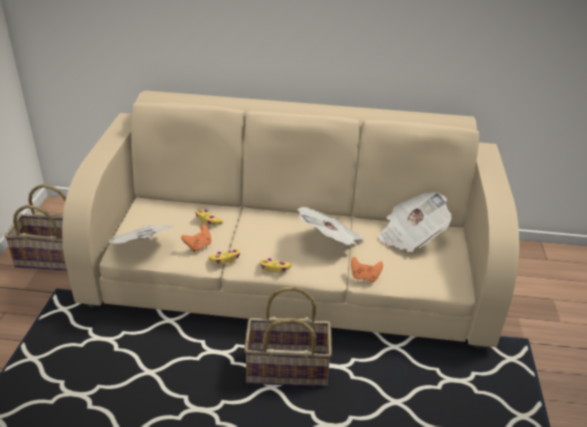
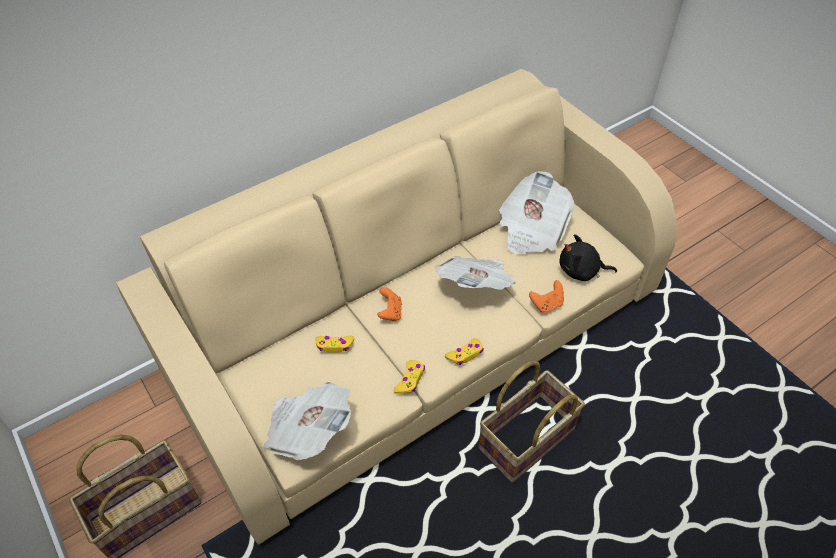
camera: 40 degrees left, 15 degrees up
(198, 246) = (364, 384): orange game controller -> orange game controller (390, 312)
(417, 276) = (581, 271): none -> black plush toy

